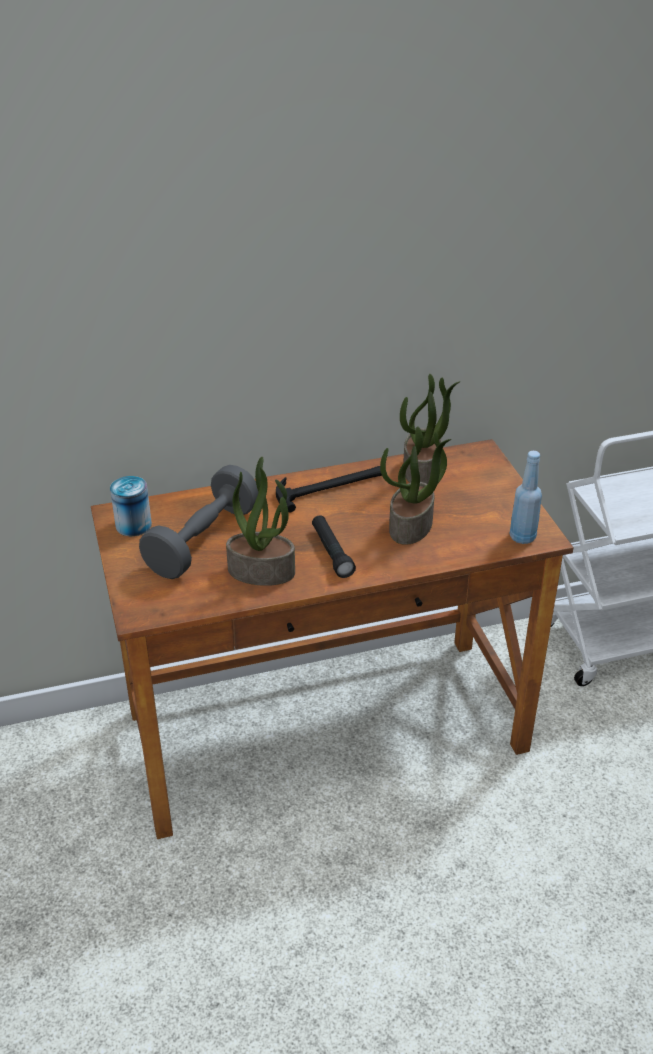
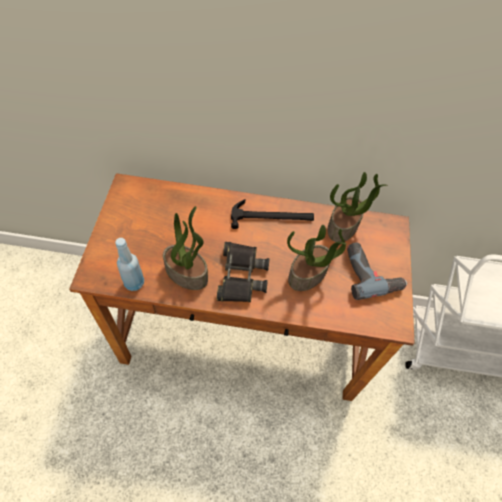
camera: 20 degrees right, 20 degrees up
(133, 525) = (131, 200): can -> none
(203, 541) = (165, 231): grey dumbbell -> none
(331, 552) = (241, 276): black flashlight -> black binoculars
(483, 501) = (370, 272): none -> power drill
(522, 537) = (381, 318): blue bottle -> blue bottle (134, 283)

